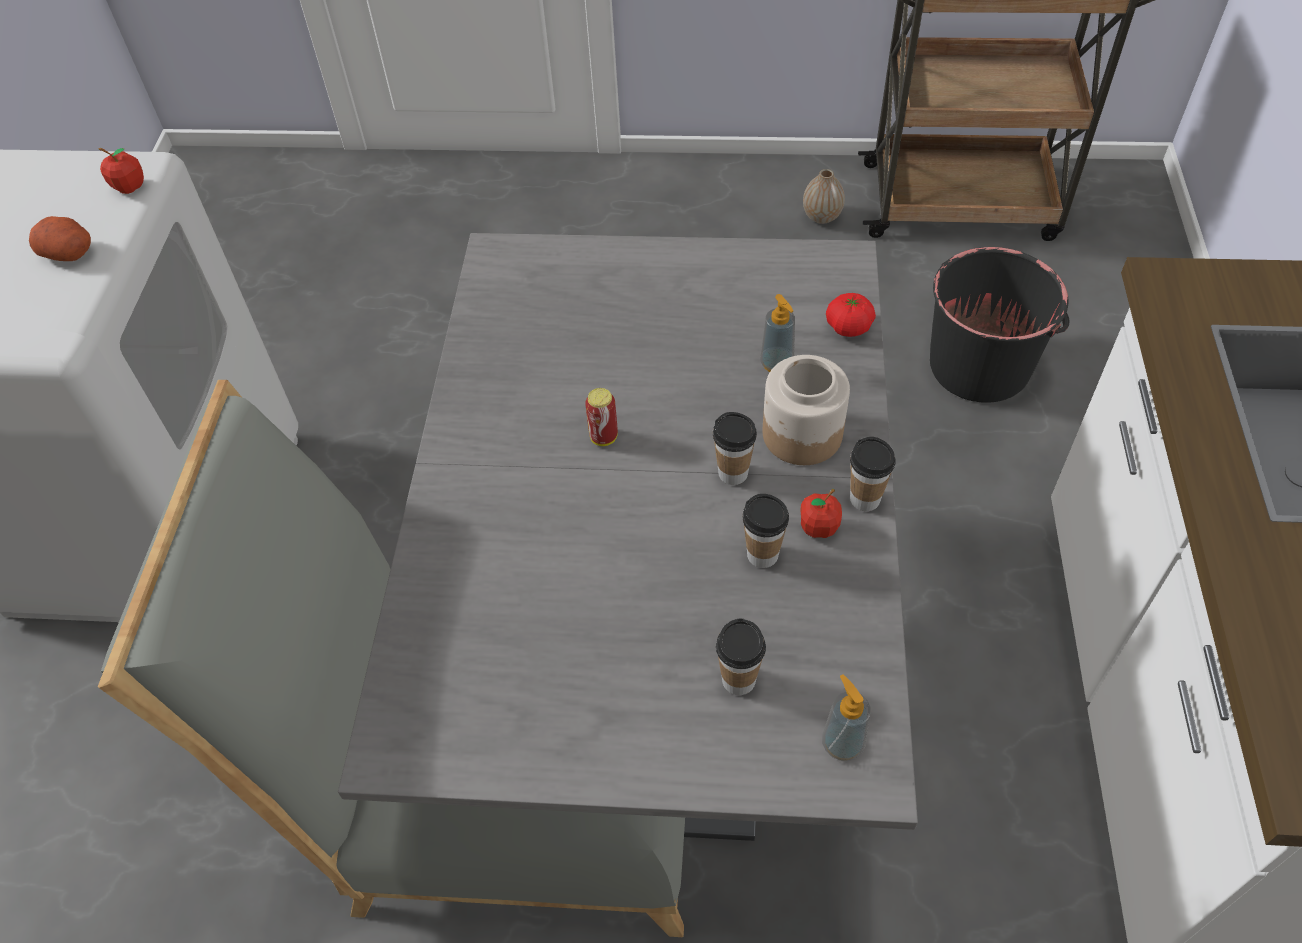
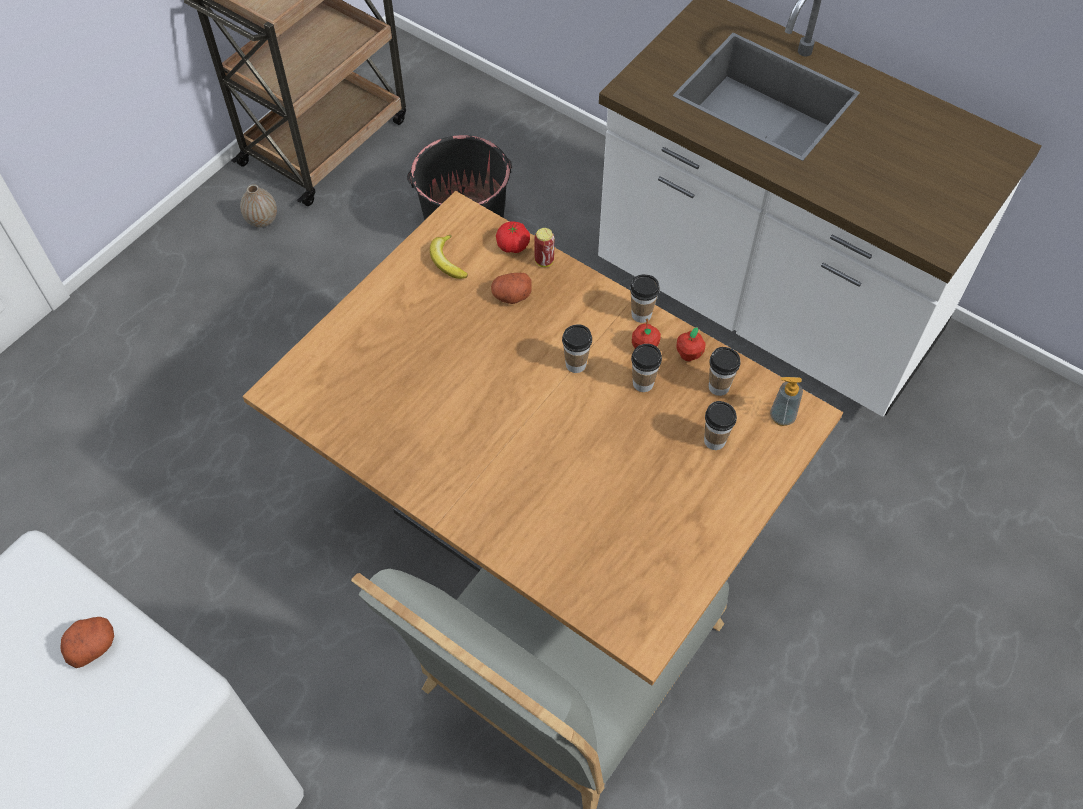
camera: 60 degrees left, 5 degrees up
(130, 187) = (48, 575): apple -> apple (689, 354)
(603, 437) = (496, 414): can -> can (544, 261)
(661, 662) = (541, 531): grey dining table -> brown dining table
(771, 285) = (447, 261): none -> banana
(776, 363) = (511, 295): soap dispenser -> potato
(801, 433) = (573, 315): jar -> none
(827, 641) = (718, 387): none -> cup

